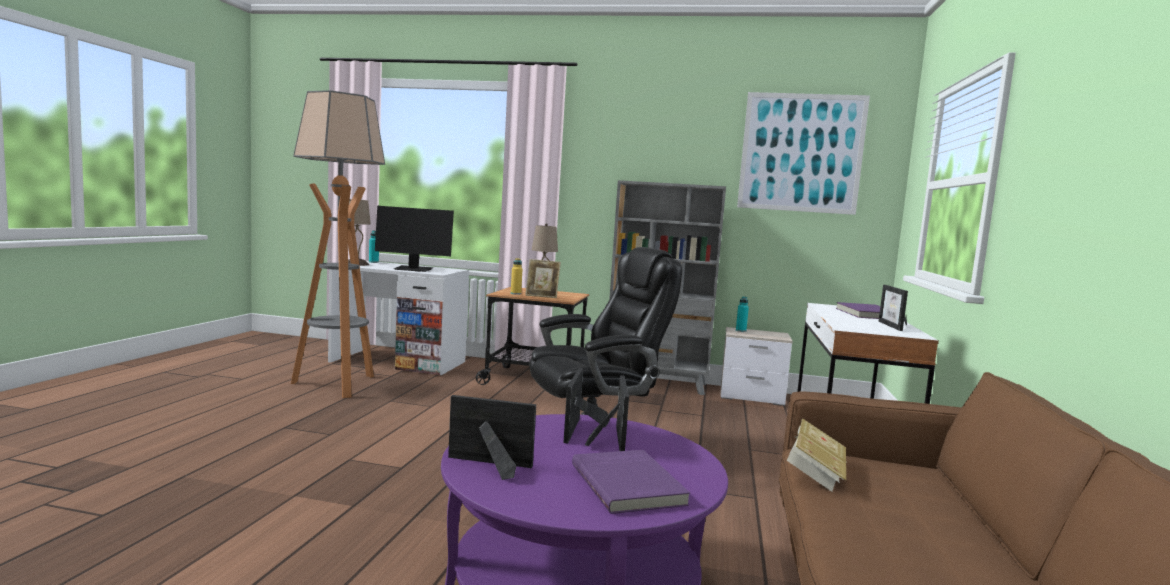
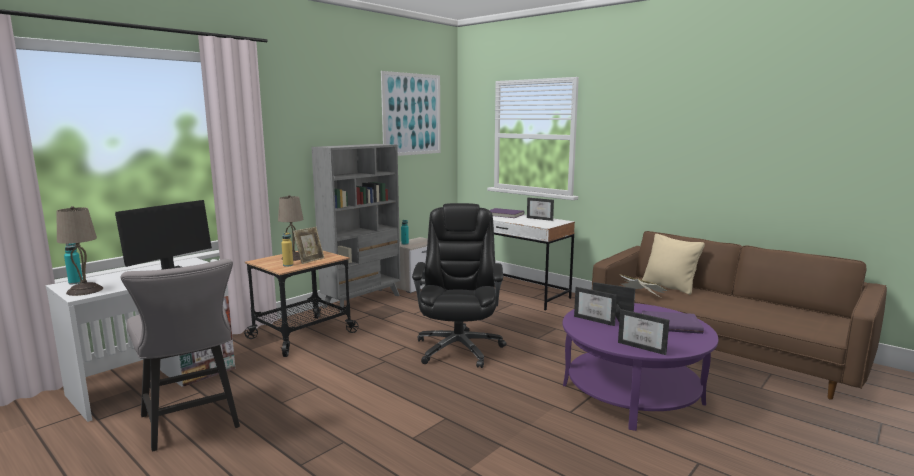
camera: 60 degrees left, 5 degrees up
(337, 385) = (193, 424): floor lamp -> grey chair
(485, 465) = (644, 347): picture frame -> picture frame turned 90 degrees counterclockwise
(938, 501) = (669, 286): none -> beige pillow

